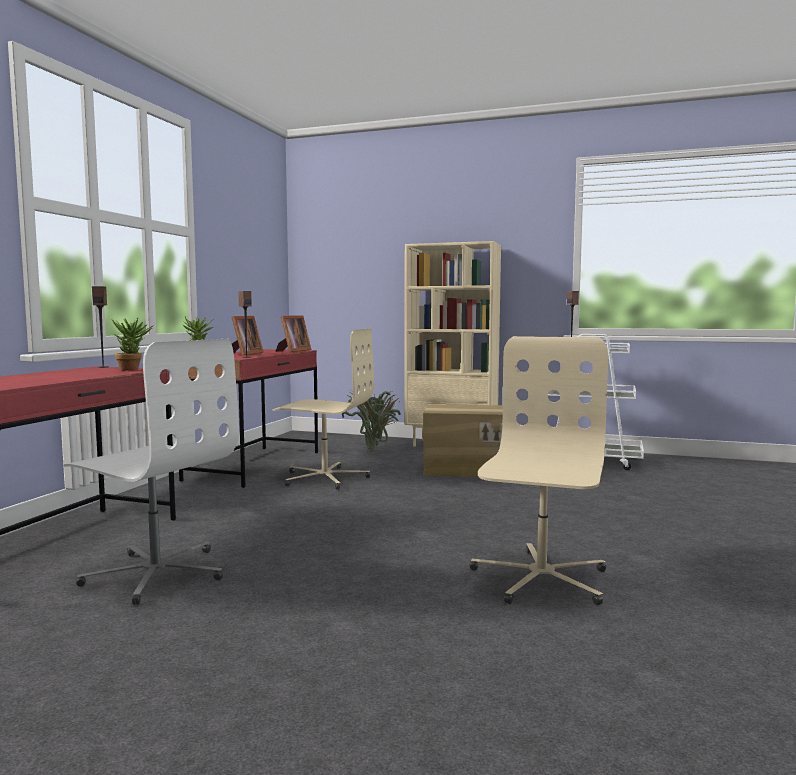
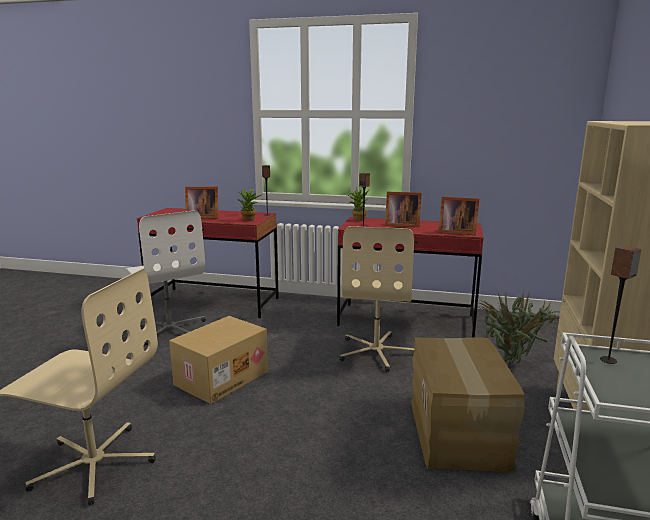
camera: 85 degrees right, 10 degrees up
(64, 377) = (201, 217): none -> picture frame
(156, 573) = (170, 329): white office chair -> white office chair turned 60 degrees counterclockwise
(354, 534) = (221, 377): none -> cardboard box

